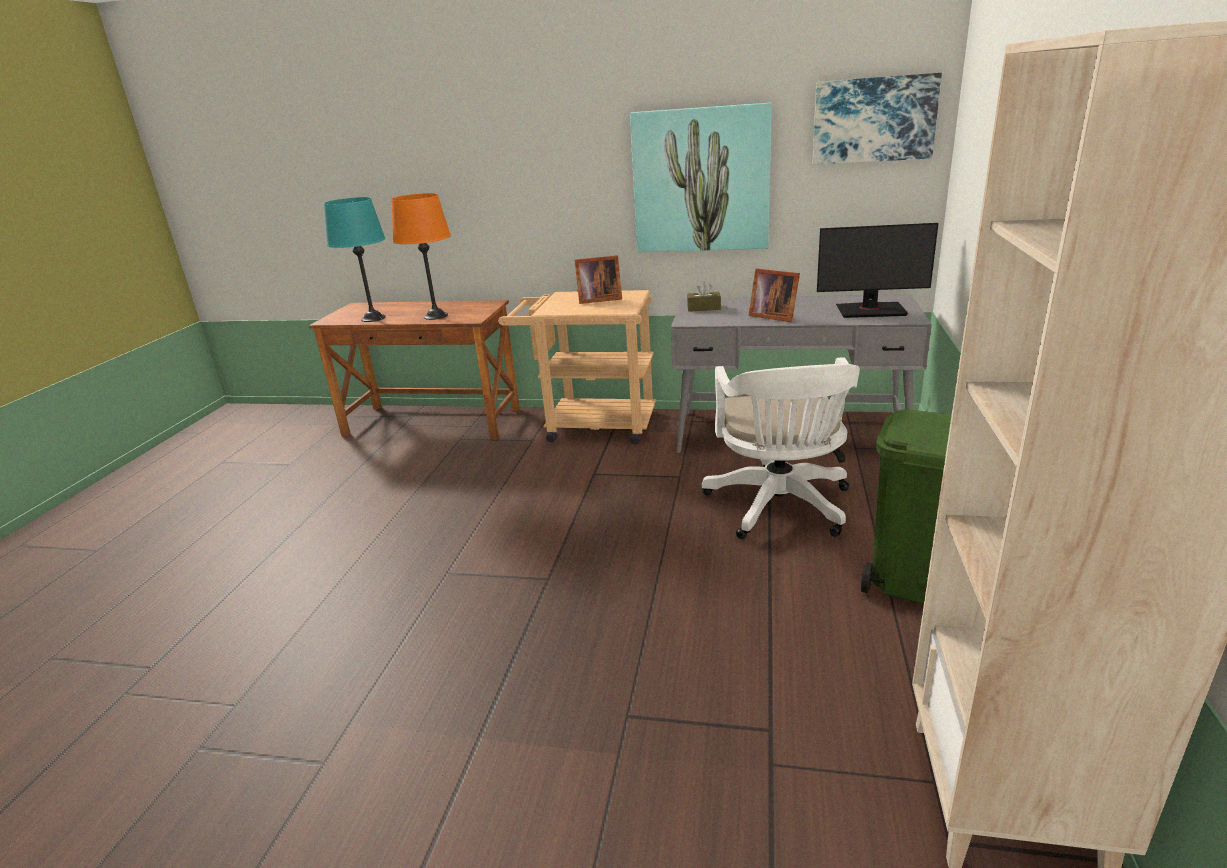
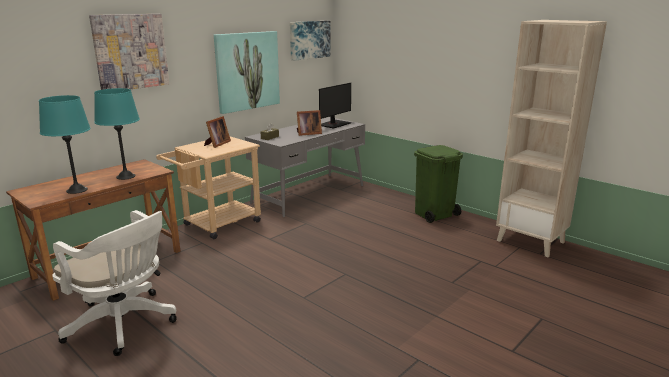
camera: 60 degrees left, 5 degrees down
(436, 316) = (126, 176): orange table lamp -> turquoise table lamp
(492, 141) = (131, 52): none -> picture
(780, 508) = (361, 215): white office chair -> white office chair (125, 324)

